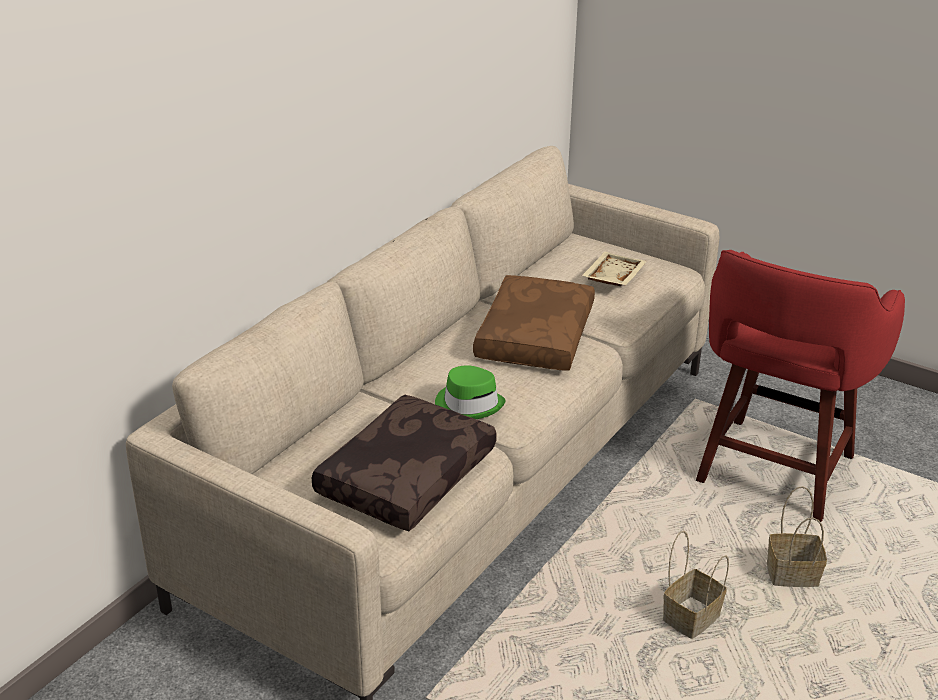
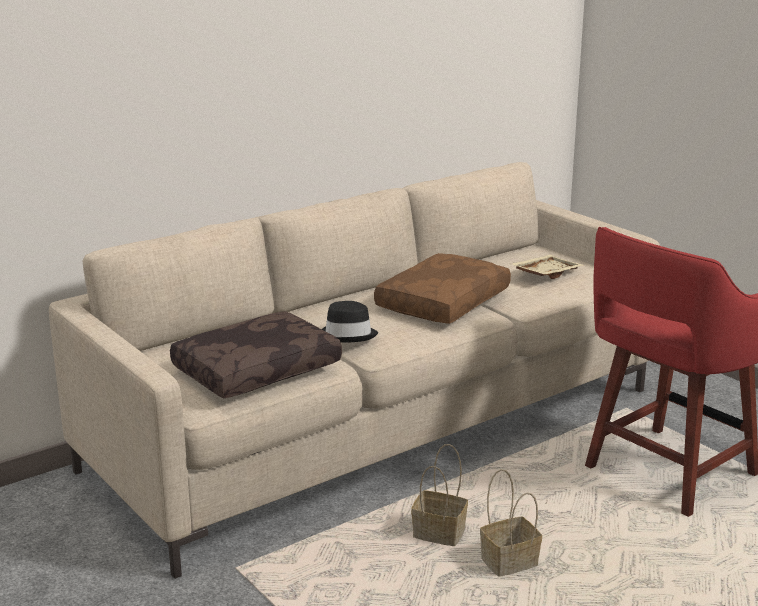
camera: 20 degrees right, 10 degrees down
(469, 405) = (347, 335): green hat -> black hat
(793, 574) = (633, 550): basket -> basket (441, 534)

